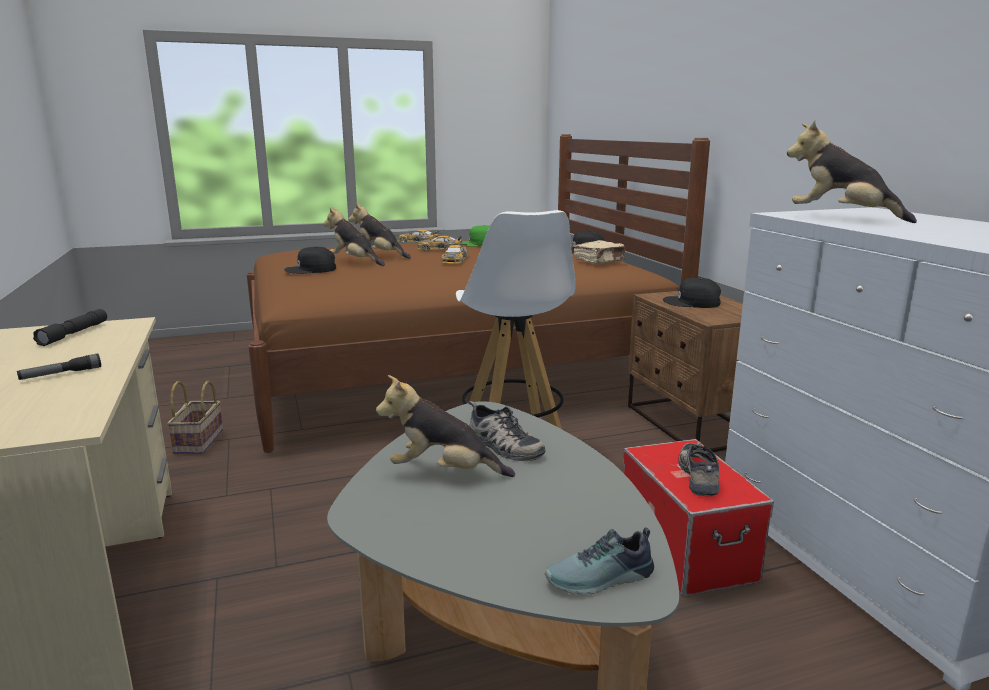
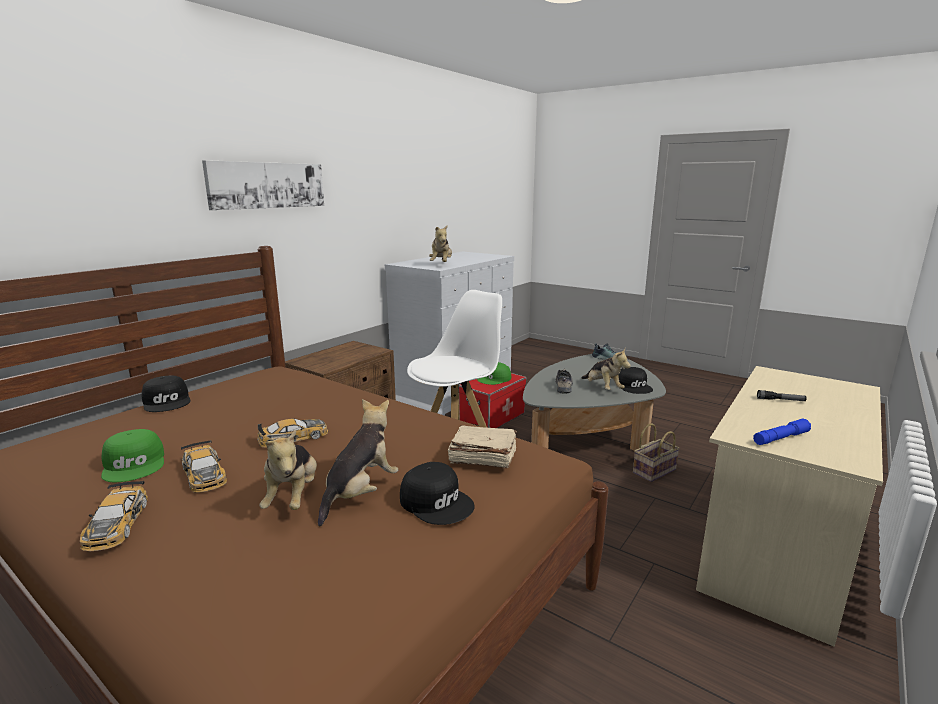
camera: 125 degrees left, 0 degrees up
(74, 333) = (780, 438): black flashlight -> blue flashlight
(199, 442) = (641, 658): basket -> basket (654, 470)
(355, 262) = (360, 493): plush toy -> plush toy turned 150 degrees counterclockwise
(600, 261) = (247, 382): beige book -> beige book (482, 458)
(692, 302) = (336, 358): black cap -> black cap (634, 386)
(700, 476) = (494, 379): shoe -> green cap
(737, 60) = (267, 185): none -> picture

